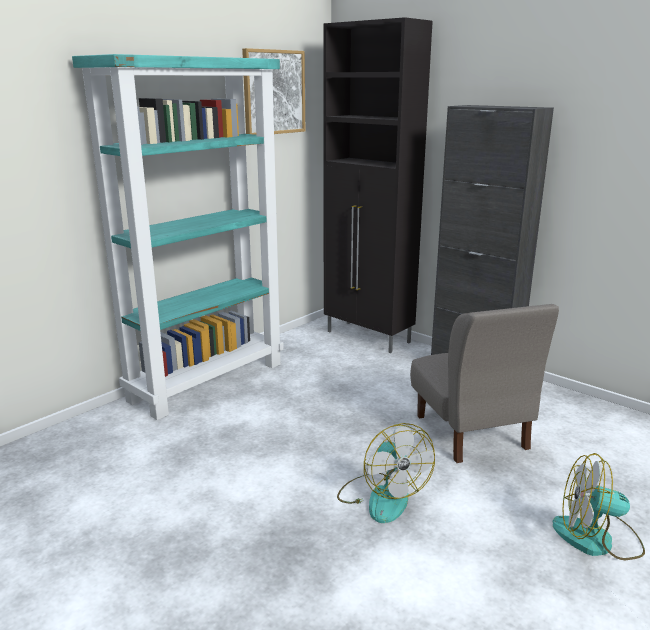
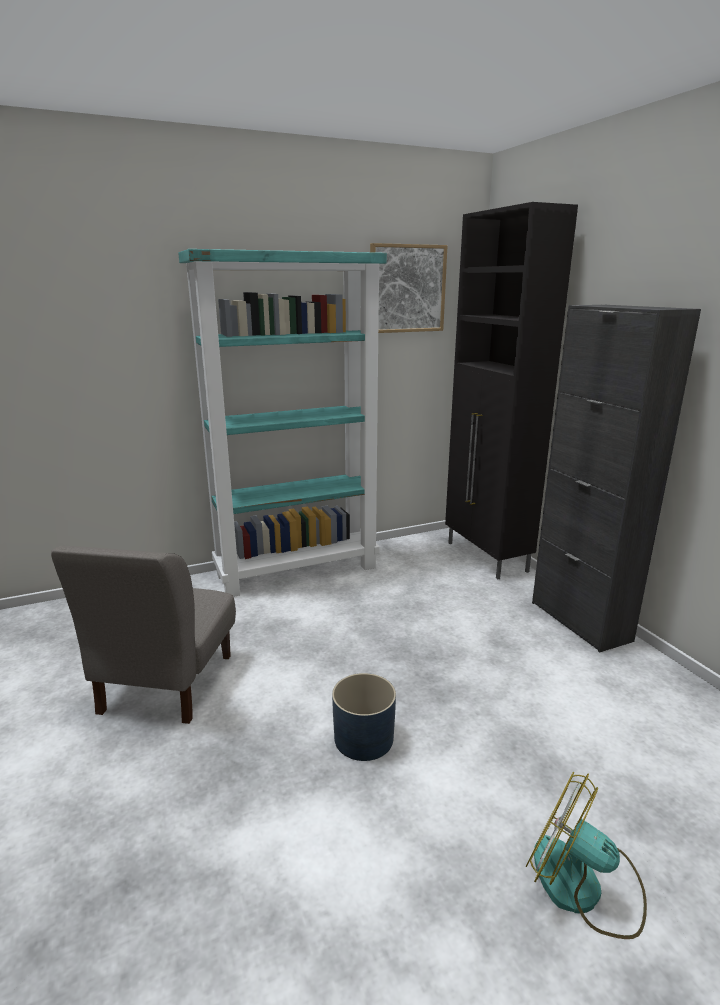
camera: 25 degrees right, 0 degrees up
(382, 496) = (364, 738): fan -> blue planter
(471, 432) = (521, 693): grey chair -> grey chair (166, 683)

